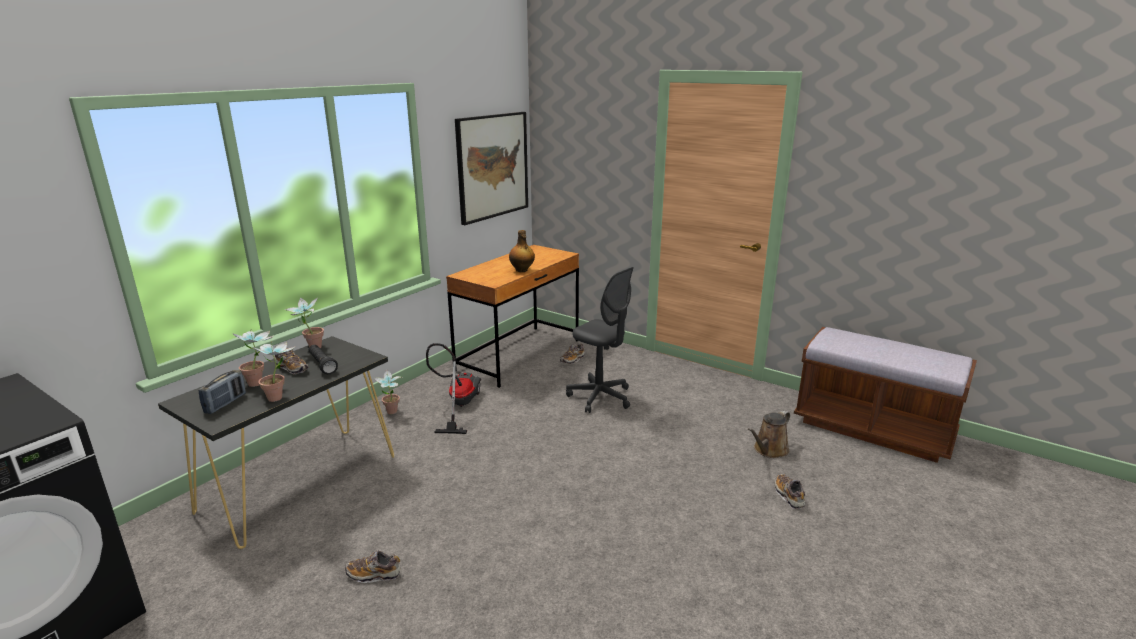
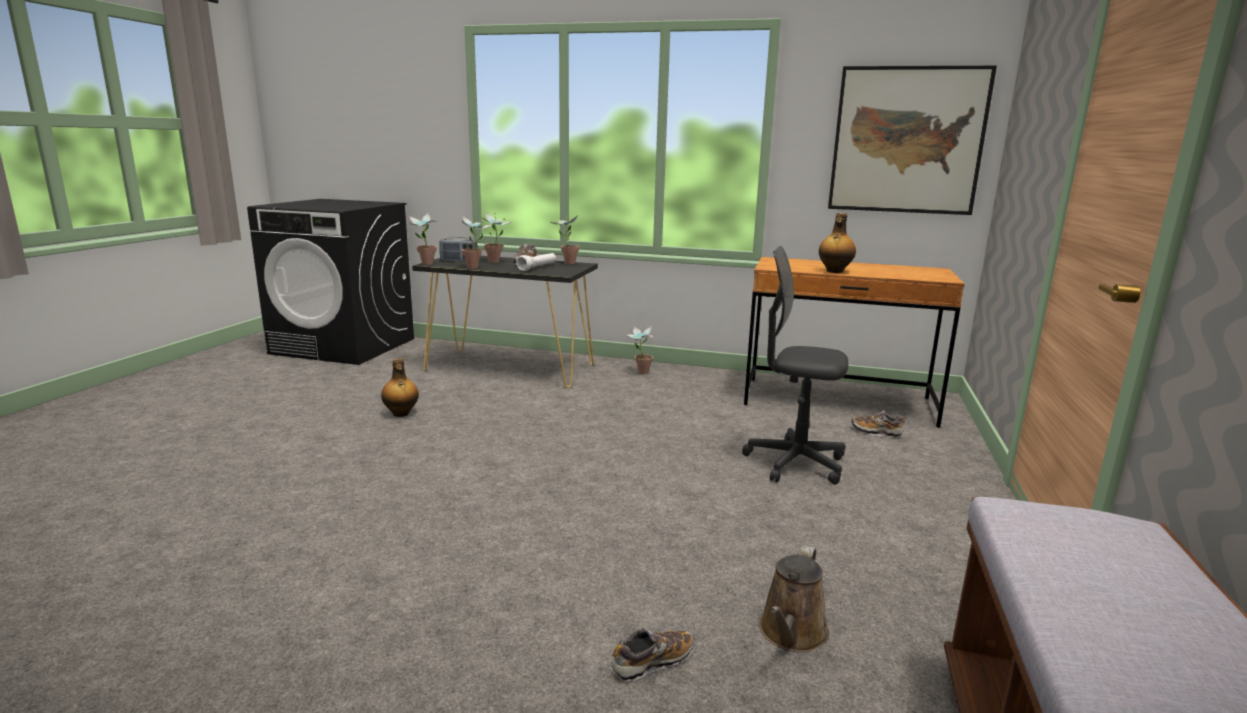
camera: 70 degrees right, 5 degrees down
(217, 426) = (425, 264): none -> potted plant
(322, 365) = (537, 268): black flashlight -> white flashlight
(374, 574) = (401, 414): shoe -> bottle
(458, 405) = (683, 394): vacuum cleaner -> none
(600, 397) = (795, 463): grey office chair -> grey office chair turned 90 degrees clockwise
(769, 450) = (791, 634): brown watering can -> brown watering can turned 90 degrees counterclockwise

